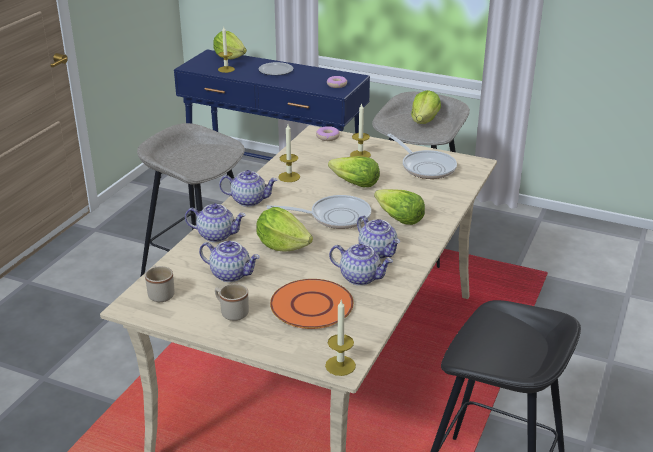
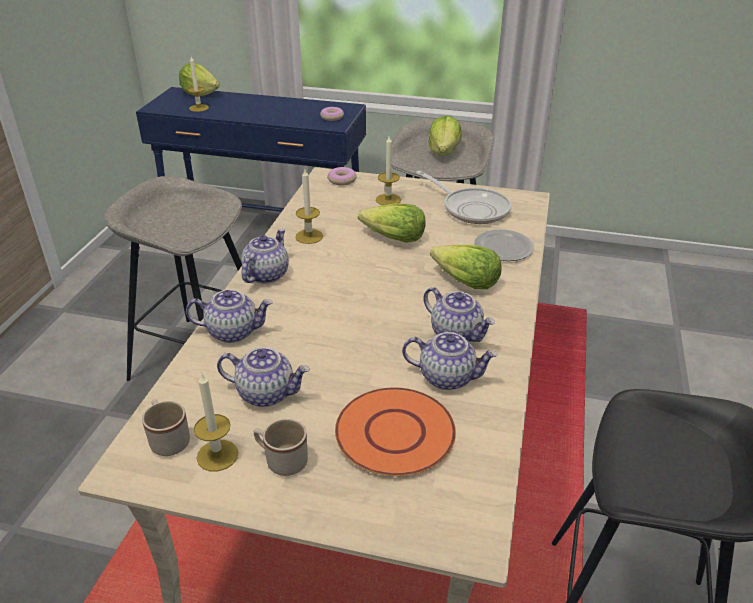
camera: 10 degrees left, 5 degrees up
(249, 200) = (266, 274): teapot -> teapot turned 60 degrees counterclockwise
(275, 70) = (256, 105): plate -> plate (502, 248)
(282, 245) = (327, 338): lettuce -> none
(334, 217) = (383, 287): frying pan -> none
(340, 365) = (470, 539): candle -> candle (217, 455)

